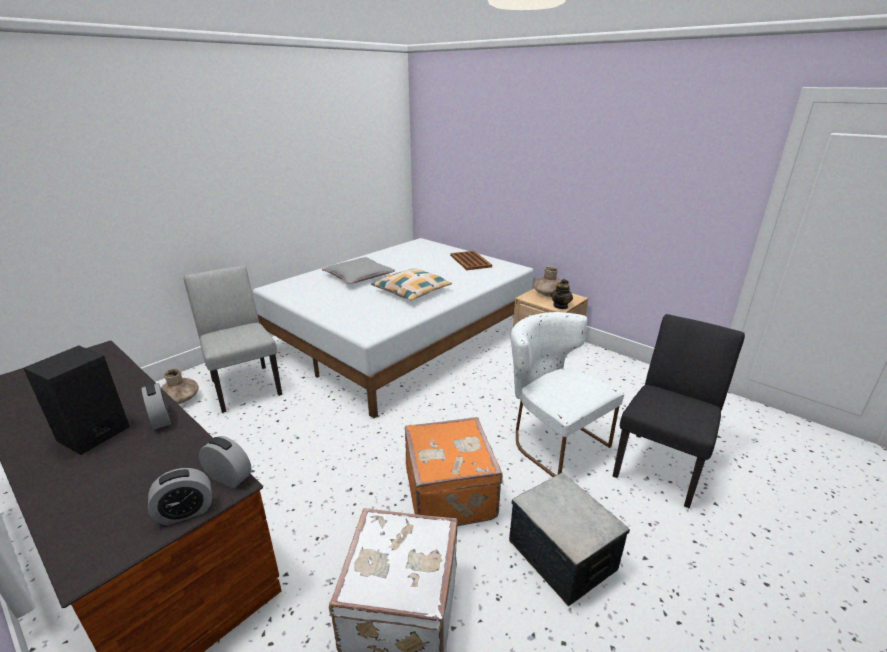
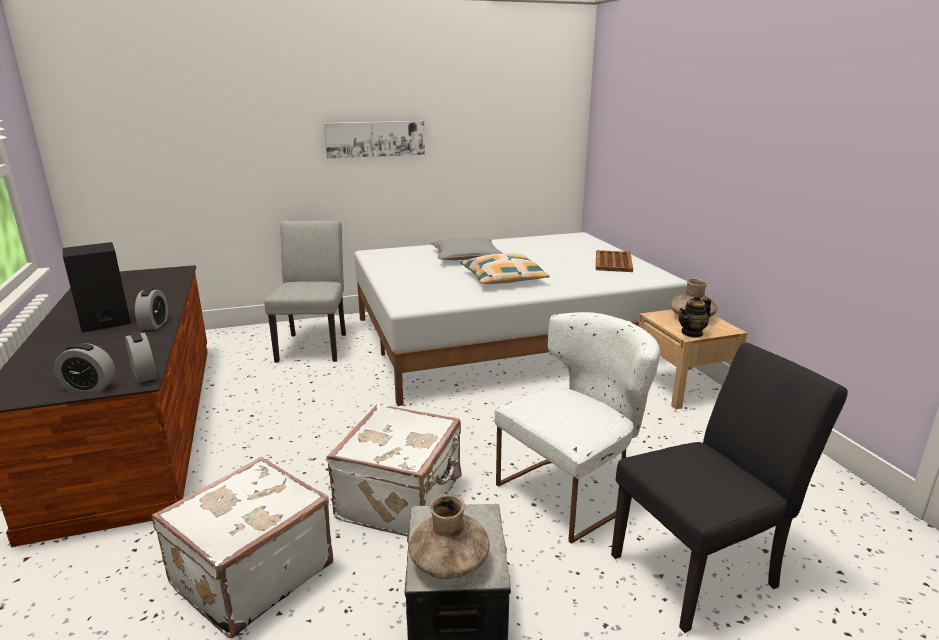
camera: 30 degrees right, 5 degrees down
(180, 400) = (254, 343): brown vase -> brown vase (449, 563)
(251, 181) = (375, 139): none -> picture
(451, 493) = (402, 498): orange suitcase -> white suitcase
(552, 440) = (573, 490): white chair -> white chair turned 60 degrees clockwise

